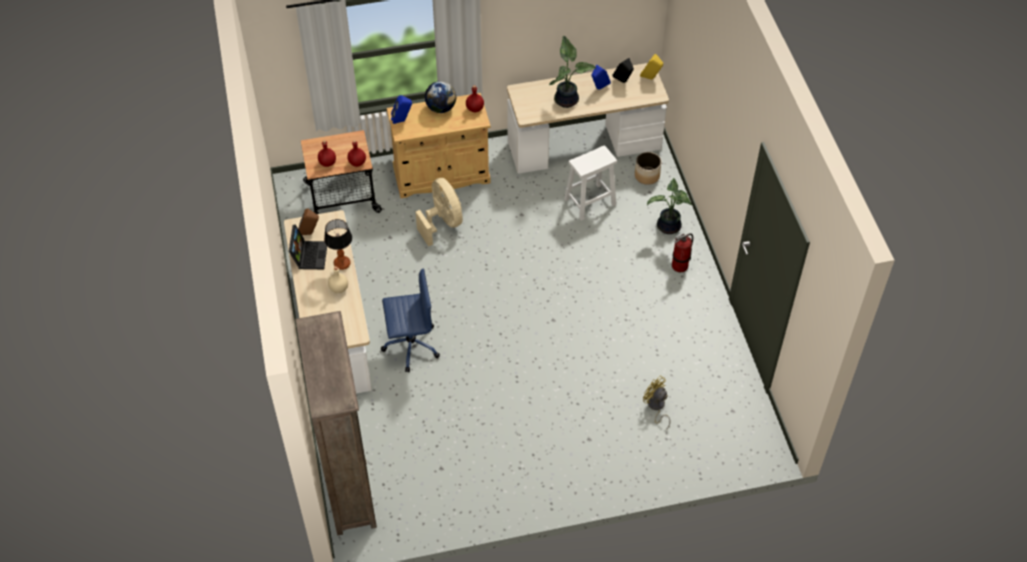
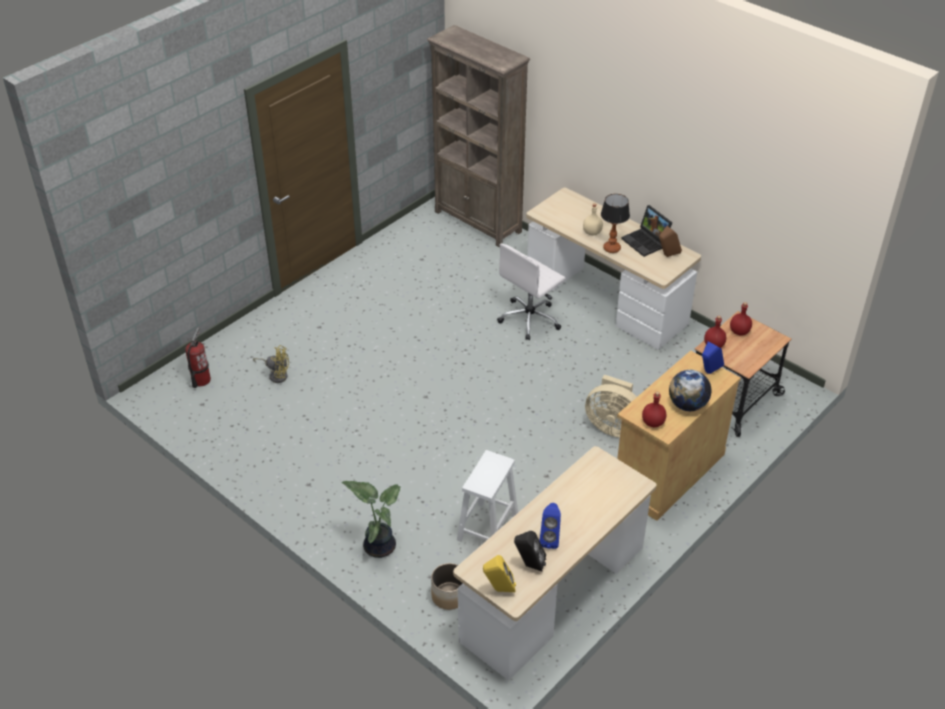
camera: 145 degrees right, 10 degrees down
(410, 345) = (530, 319): blue office chair -> white office chair
(567, 99) = (573, 504): potted plant -> none
(680, 266) = (337, 509): fire extinguisher -> fire extinguisher (201, 380)

